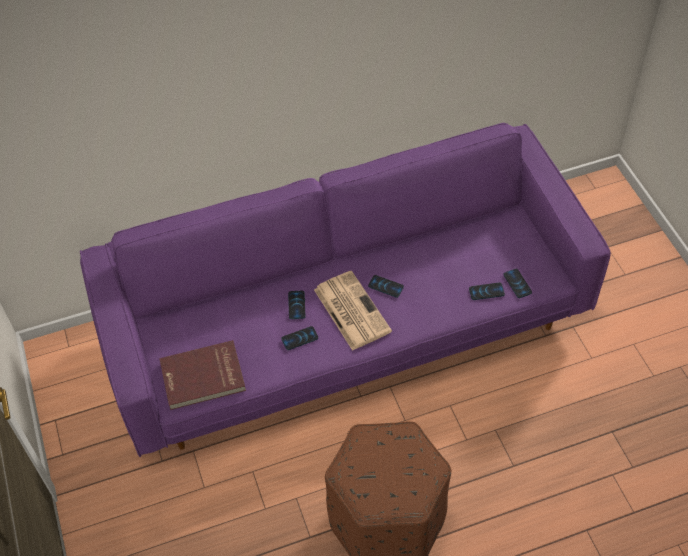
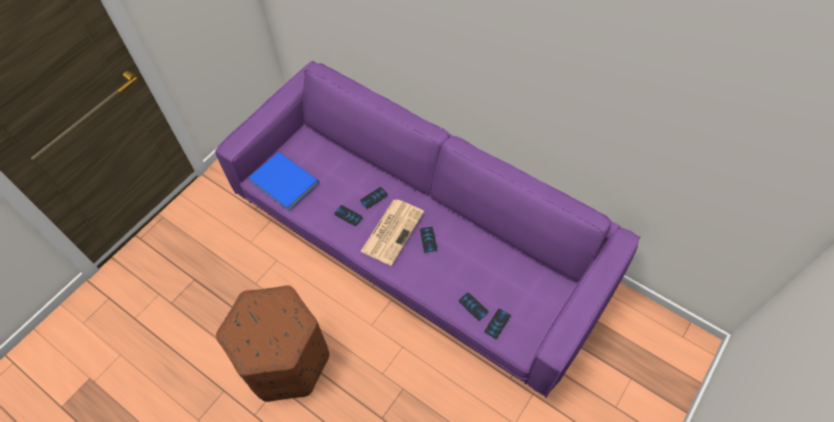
camera: 55 degrees right, 5 degrees up
(203, 378) = (283, 183): red book -> blue book

